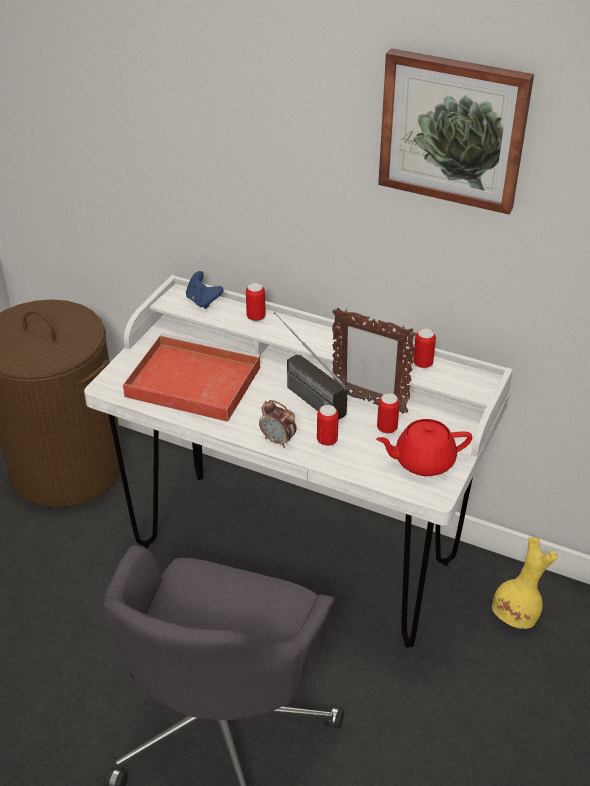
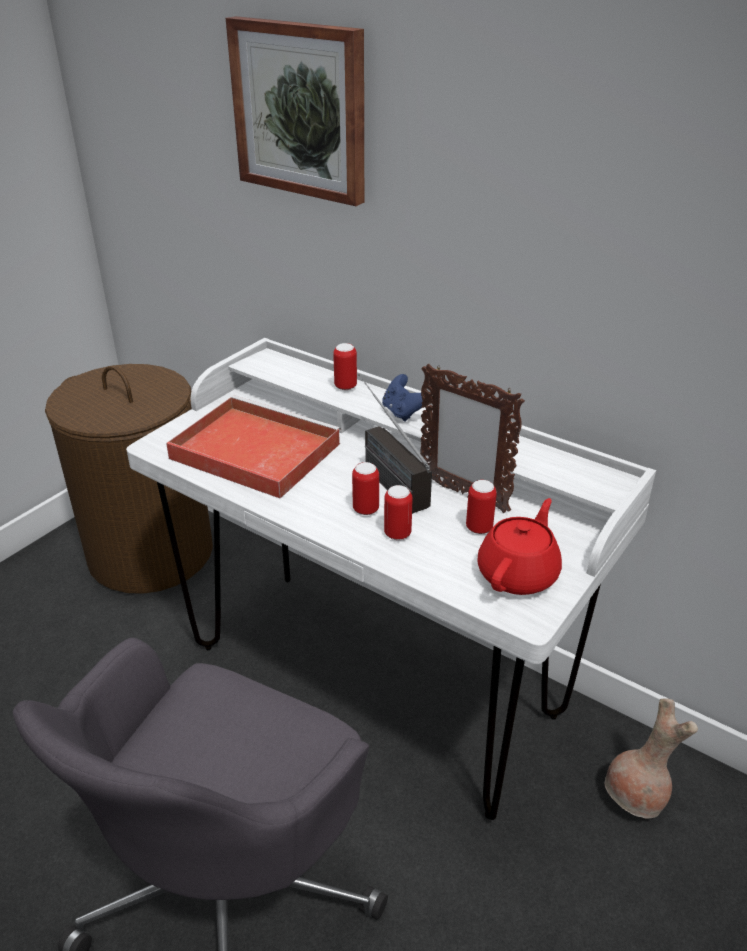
camera: 10 degrees right, 5 degrees down
(203, 301) = (290, 366): blue game controller -> blue game controller (403, 412)
(278, 440) = (335, 527): alarm clock -> none
(422, 364) = (537, 454): can -> can (365, 509)
(423, 461) = (518, 574): red teapot -> red teapot turned 120 degrees clockwise
(453, 130) = (598, 124): picture -> picture (301, 110)
(517, 615) = (637, 798): yellow vase -> brown vase

